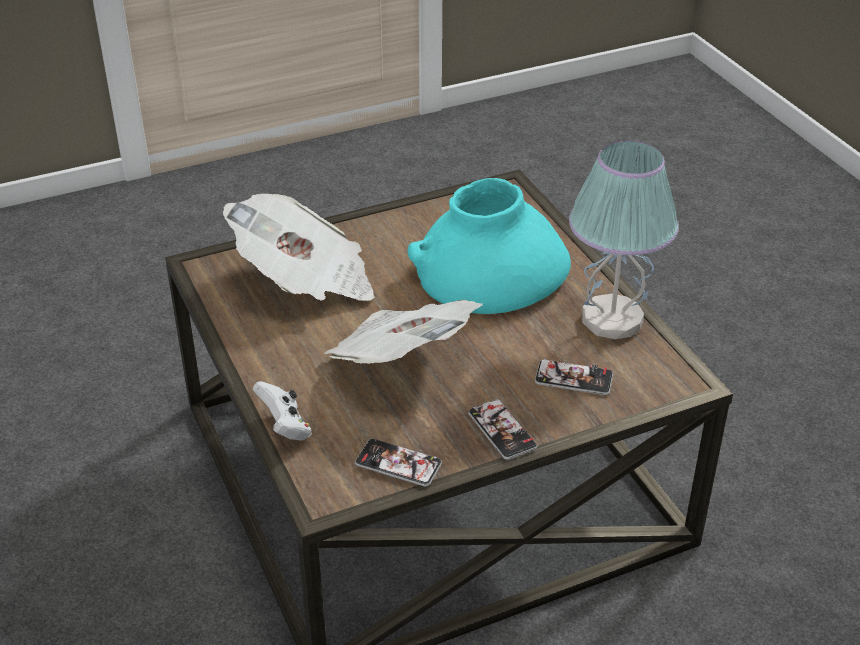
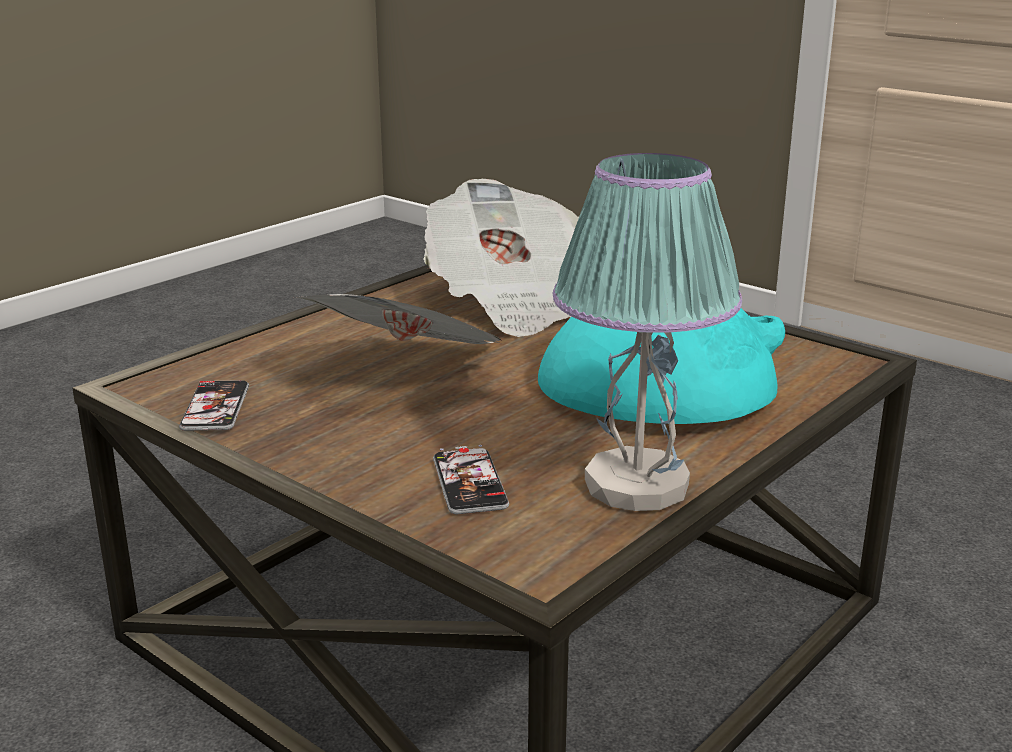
camera: 65 degrees right, 15 degrees down
(285, 427) = (246, 343): white game controller -> none
(502, 430) = (316, 454): phone -> none

